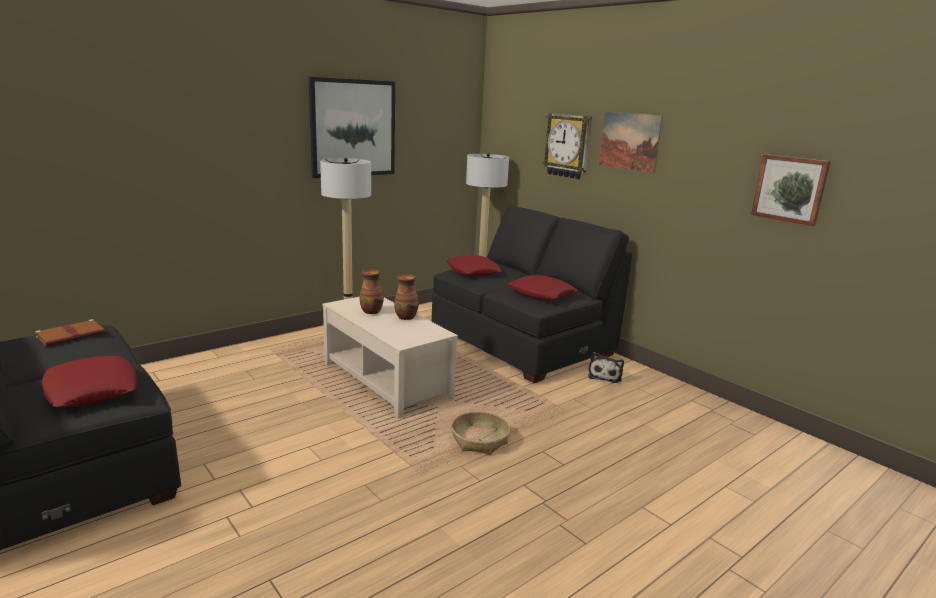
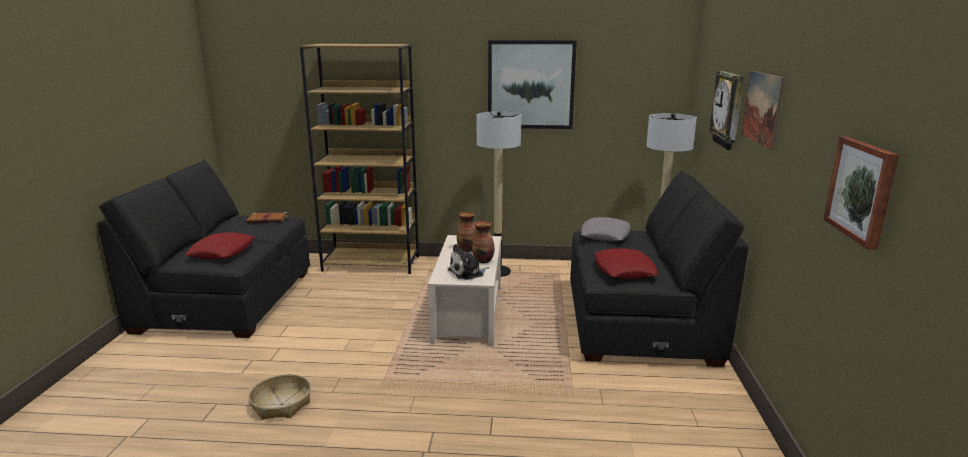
camera: 45 degrees right, 0 degrees up
(193, 366) = (372, 263): none -> brown bookcase
(473, 271) = (605, 235): red pillow -> grey pillow
(480, 440) = (459, 385): basket -> basket (281, 404)
(605, 376) = (674, 382): plush toy -> plush toy (468, 273)

